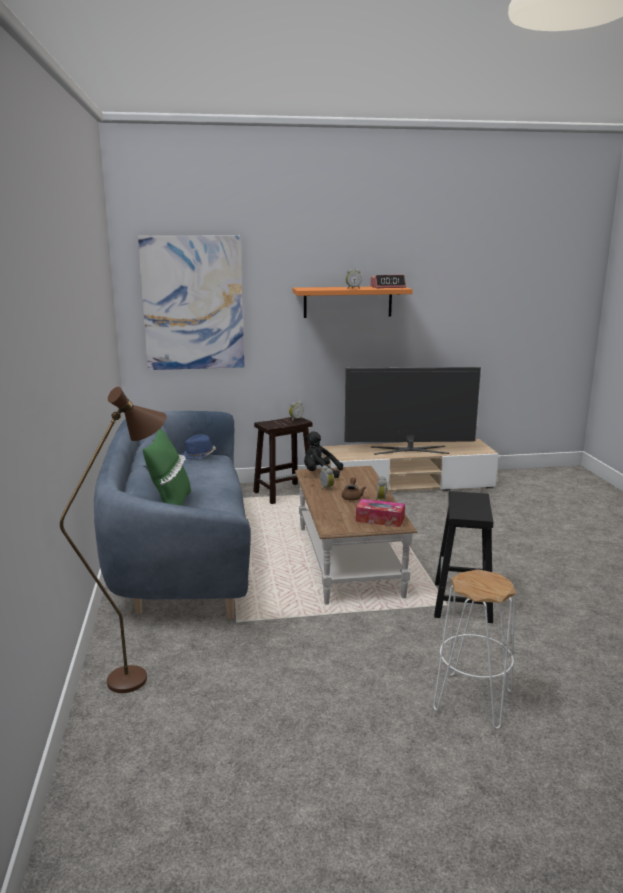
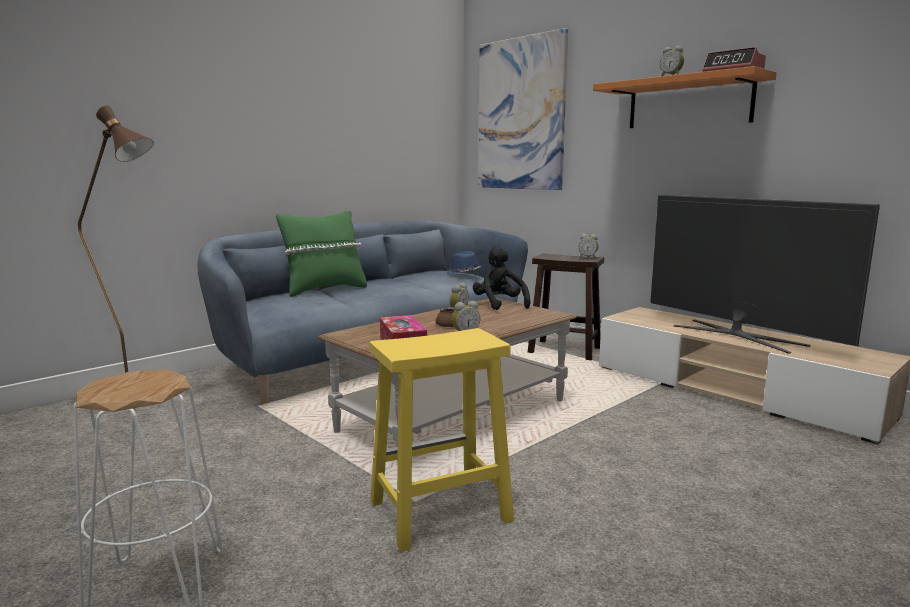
camera: 55 degrees right, 5 degrees down
(462, 602) = (438, 512): black stool -> yellow stool

